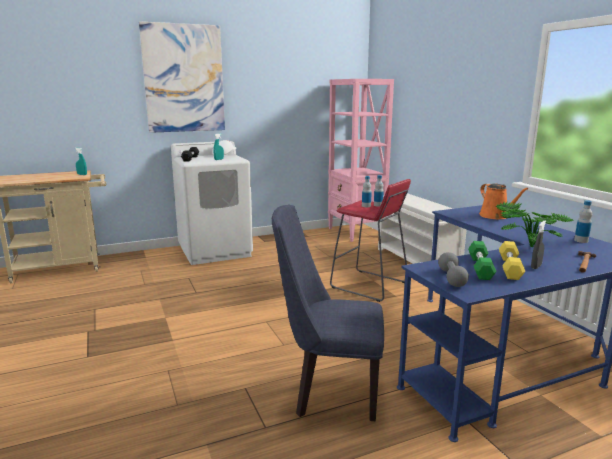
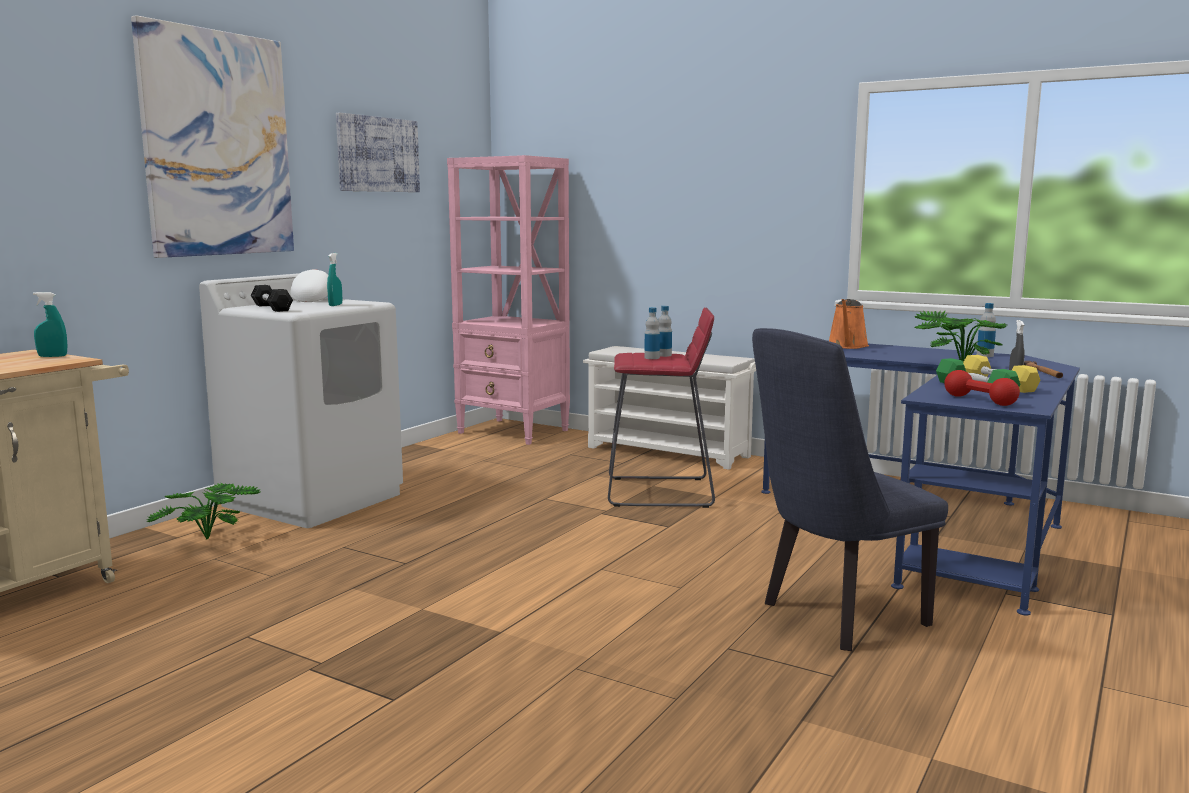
camera: 35 degrees left, 5 degrees down
(151, 261) = (208, 541): none -> potted plant
(282, 79) = (378, 154): none -> picture
(451, 278) = (979, 400): grey dumbbell -> red dumbbell
(496, 216) = (847, 346): orange watering can -> orange watering can turned 75 degrees clockwise

